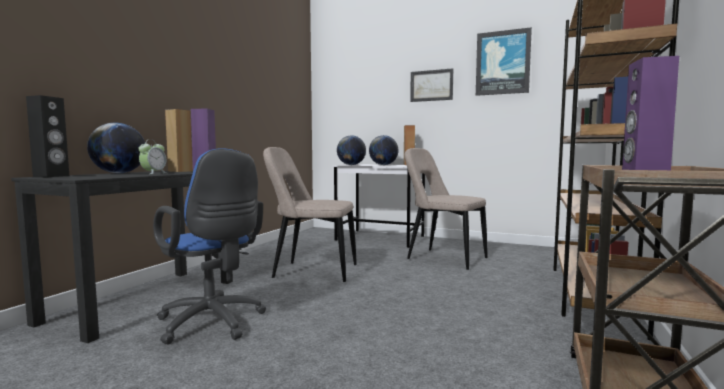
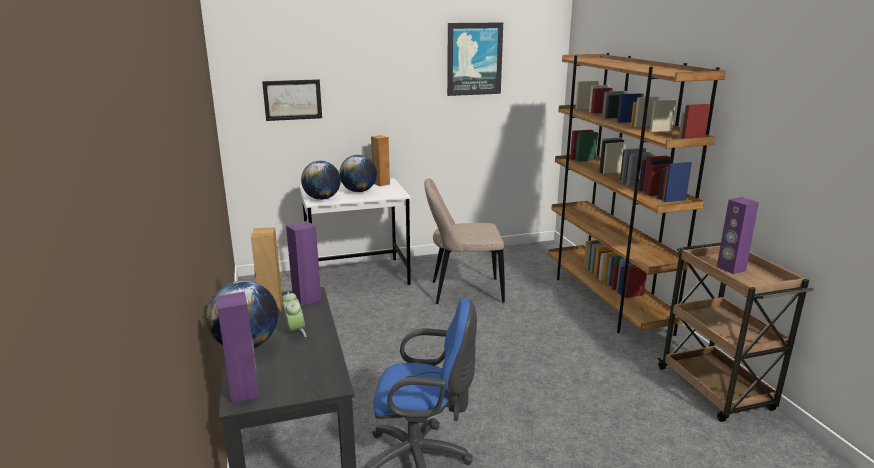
camera: 40 degrees left, 15 degrees up
(51, 176) = (244, 391): black speaker -> purple speaker
(311, 271) = (381, 358): beige chair -> none
(431, 85) = (395, 82): picture -> picture (292, 100)

